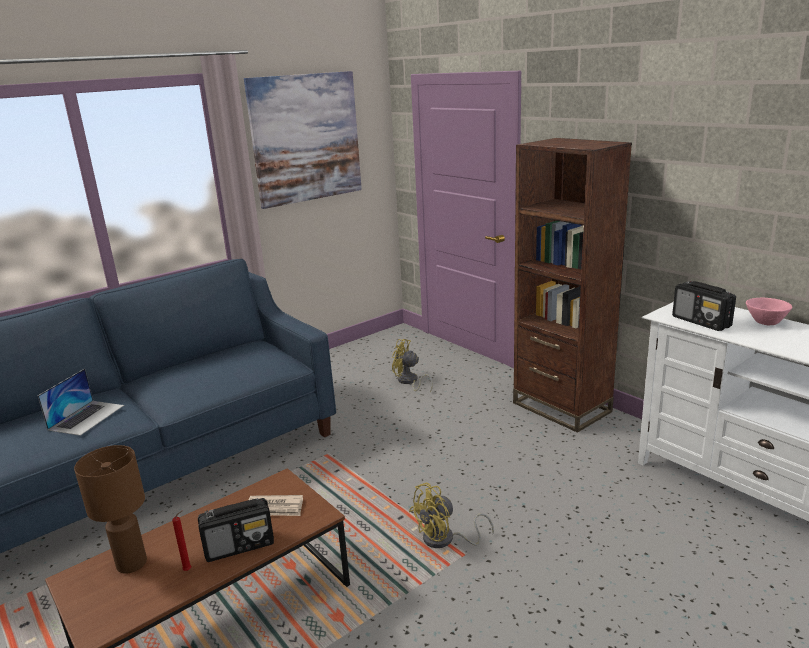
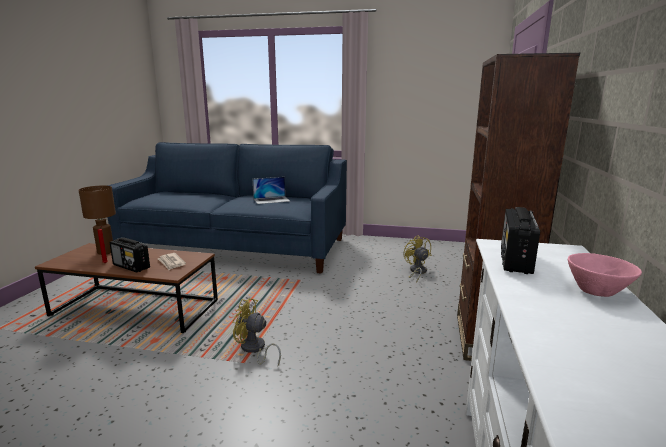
camera: 50 degrees right, 5 degrees down
(86, 417) = (194, 198): laptop -> laptop (272, 200)
(306, 138) = (419, 77): picture -> none

